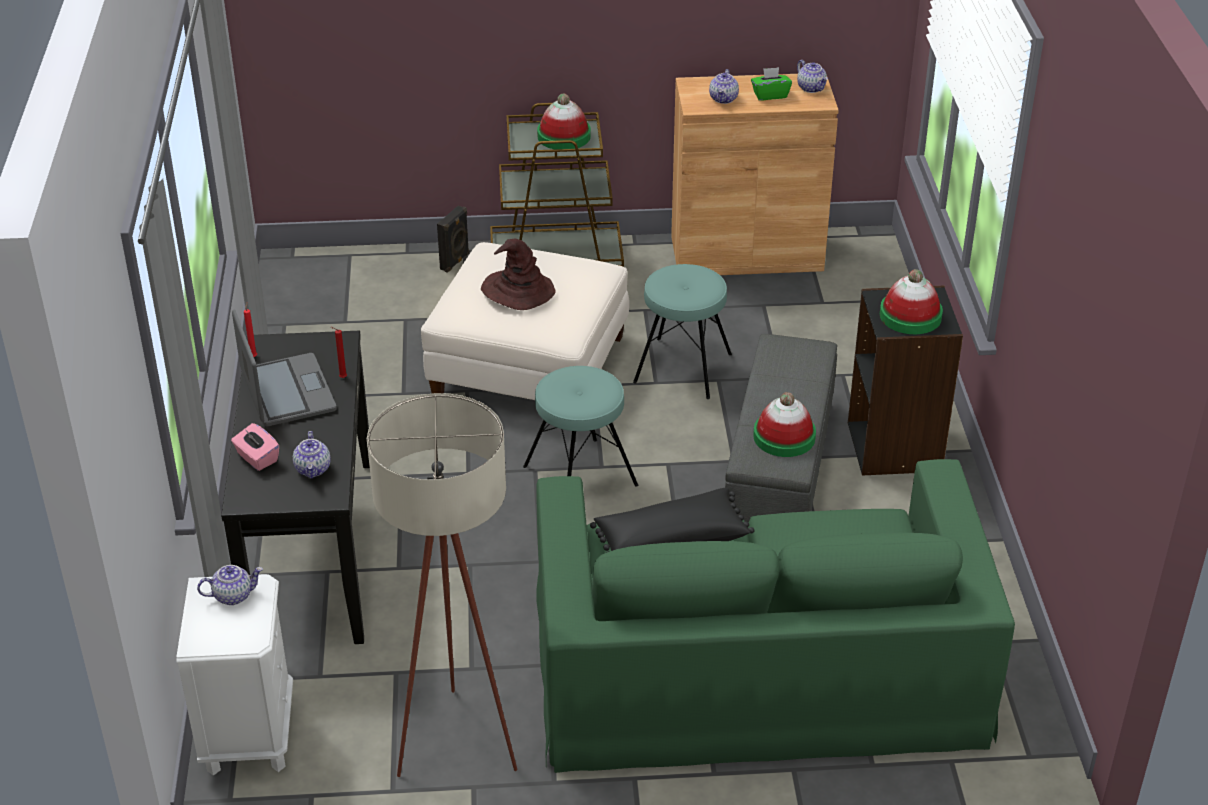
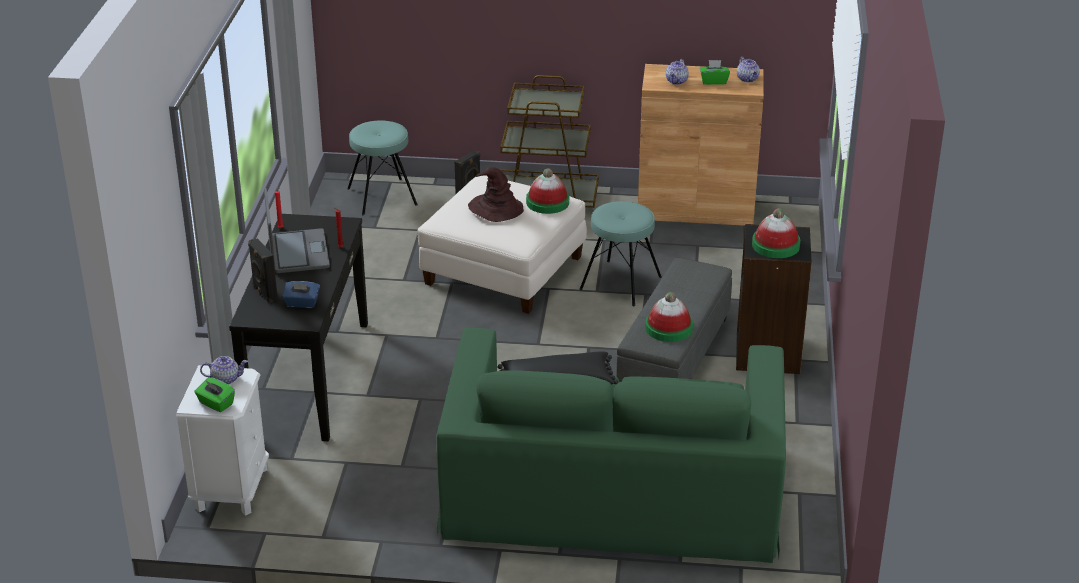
camera: 10 degrees right, 5 degrees down
(229, 636) = (216, 404): none -> green tissue box
(257, 458) = (264, 292): pink tissue box -> black speaker
(313, 469) = (302, 303): teapot -> blue tissue box
(456, 733) = (379, 506): beige floor lamp -> none
(564, 136) = (554, 101): hat -> hat (547, 202)
(580, 476) = (520, 348): turquoise stool -> turquoise stool (382, 196)

